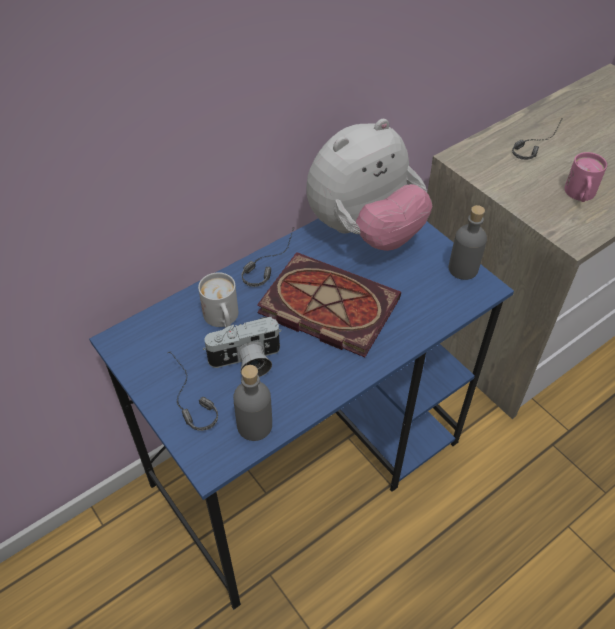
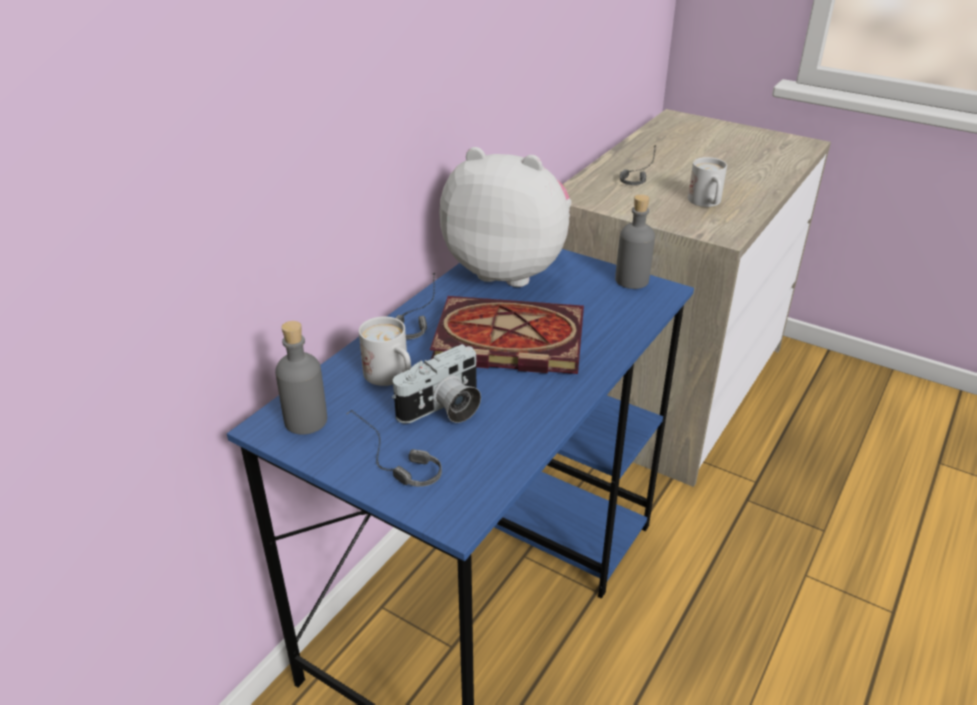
camera: 20 degrees left, 15 degrees down
(255, 425) = (489, 466): grey bottle -> grey bottle (306, 420)
(364, 231) = (509, 270): plush toy -> plush toy turned 105 degrees counterclockwise
(580, 195) = (706, 203): pink mug -> white mug

